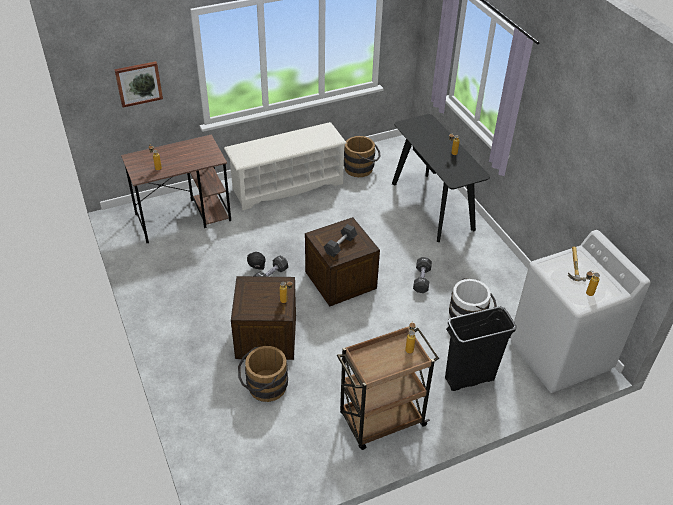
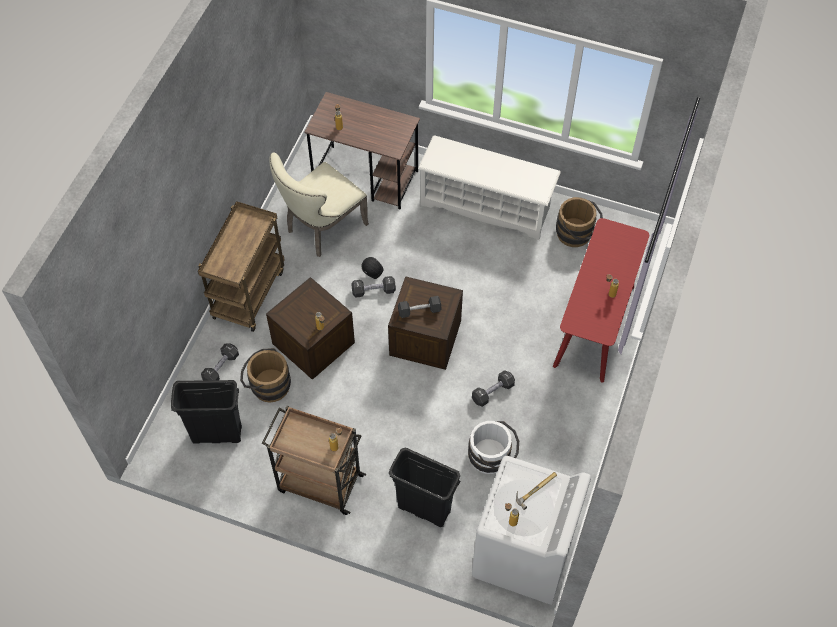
camera: 45 degrees right, 15 degrees up
(138, 83) = (363, 37): picture -> none
(176, 339) = (248, 292): none -> brown cart
(187, 265) = (322, 229): none -> beige chair
(212, 403) = (221, 368): none -> black dumbbell
(264, 451) = (216, 434): none -> black trash can
(432, 206) = (594, 326): black console table -> red console table

